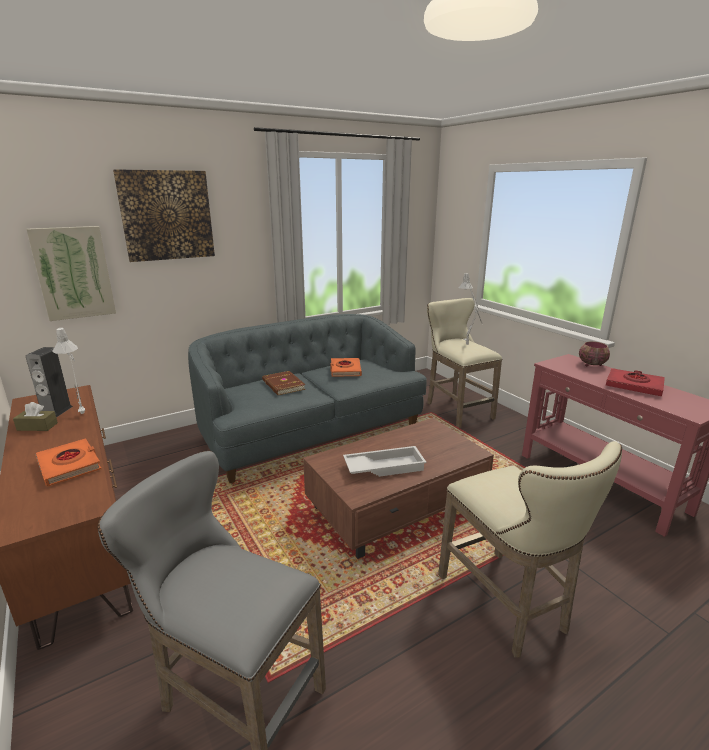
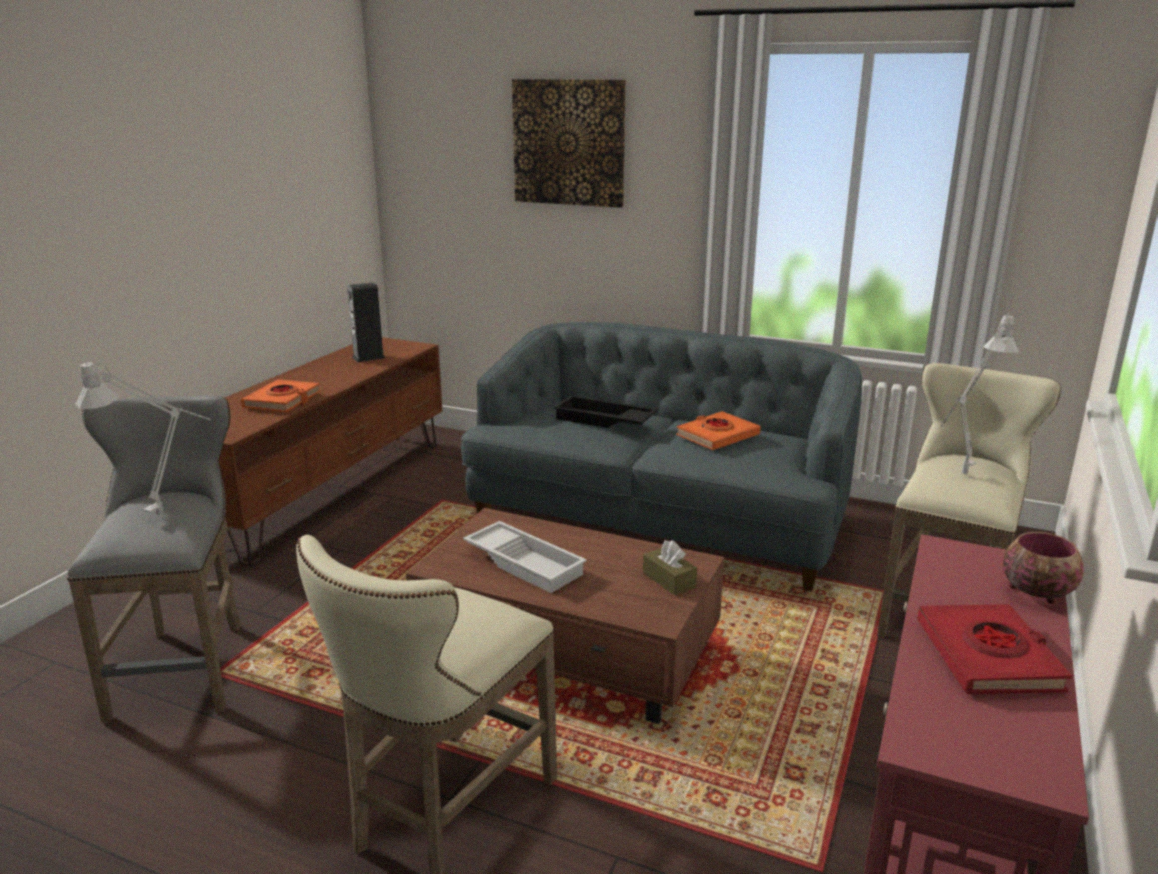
camera: 55 degrees right, 0 degrees up
(37, 426) = (333, 364): brown tissue box -> brown tissue box (669, 580)
(74, 273) = (460, 206): picture -> none
(82, 412) = (378, 365): grey table lamp -> grey table lamp (168, 512)
(282, 385) = (603, 420): brown book -> black tray

